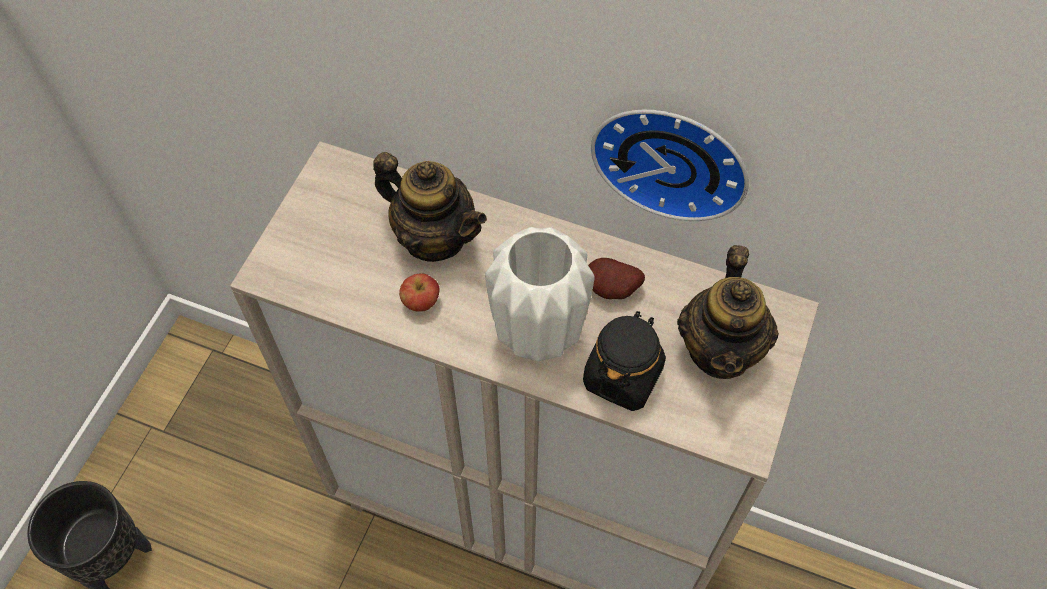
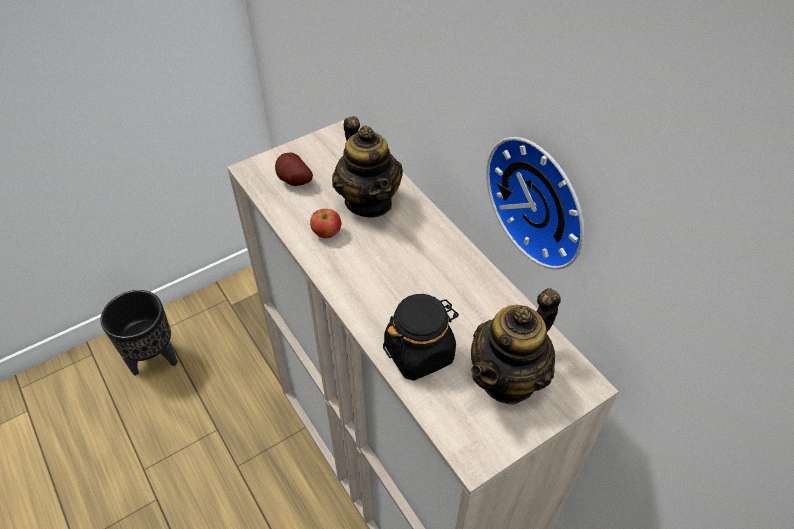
camera: 35 degrees right, 10 degrees down
(539, 332) = (386, 292): white vase -> none
(612, 291) = (460, 295): potato -> potato (293, 181)

